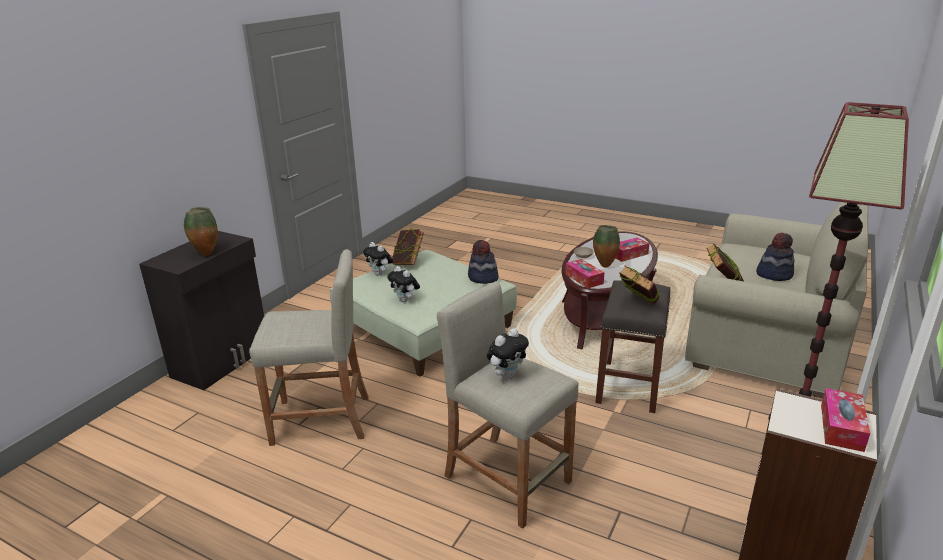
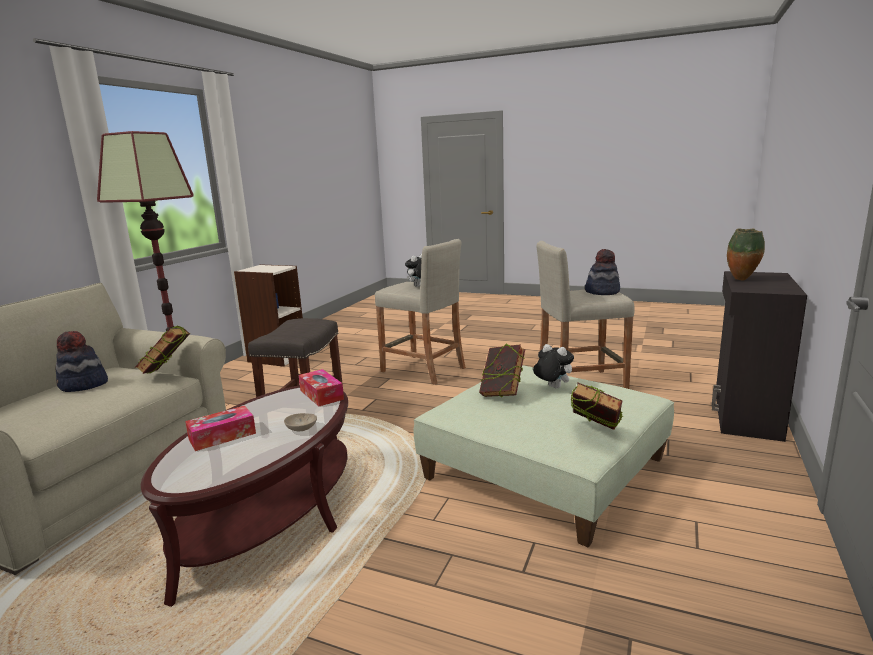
camera: 175 degrees right, 10 degrees down
(380, 274) = (624, 418): plush toy -> none
(483, 278) = (462, 416): hat -> hat (602, 292)
(604, 265) = (279, 415): vase -> none
(637, 305) = (300, 325): book -> book (502, 394)
(841, 427) = (259, 268): tissue box -> none

